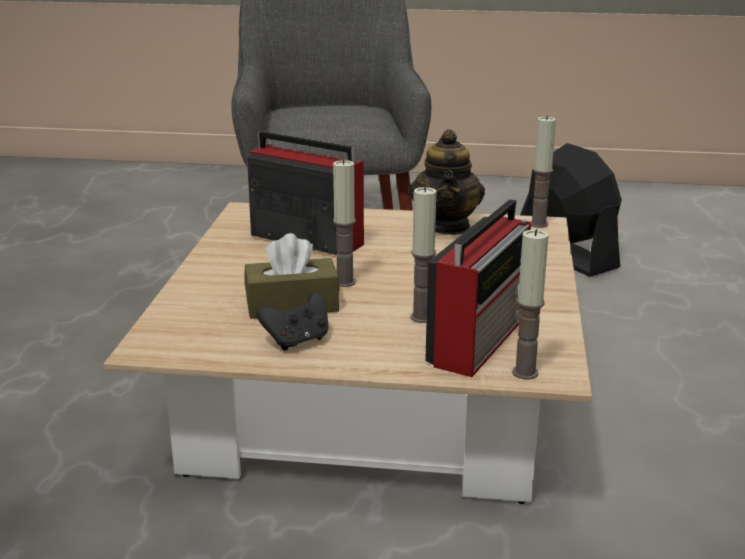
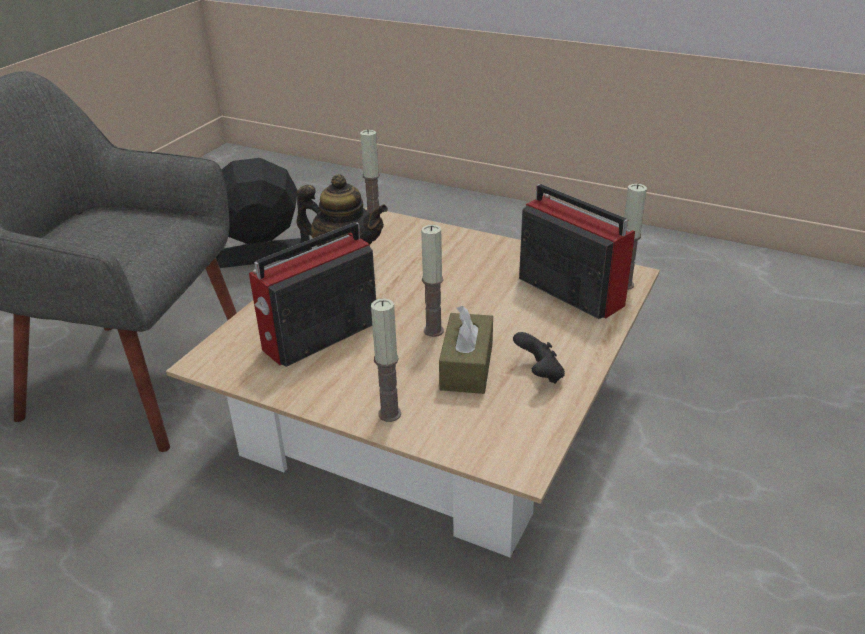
camera: 70 degrees left, 10 degrees up
(422, 317) = (522, 307): candle -> candle (389, 414)

